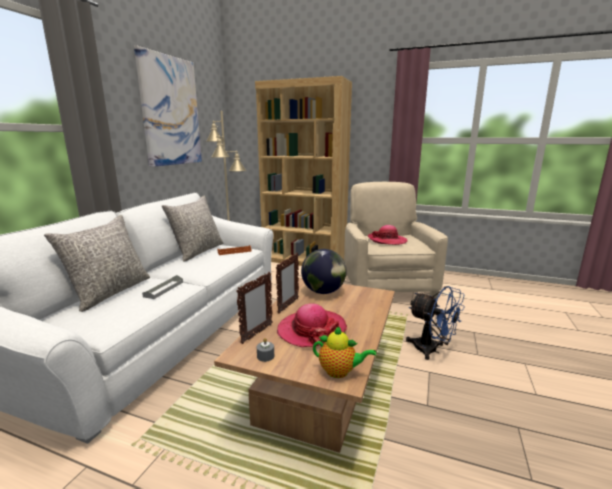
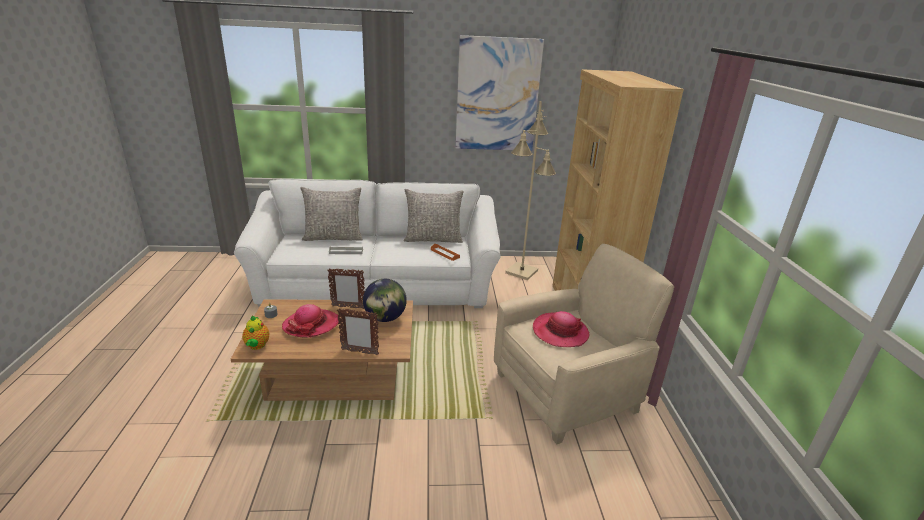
camera: 65 degrees right, 10 degrees up
(256, 334) = (299, 304): picture frame -> picture frame (359, 352)
(431, 350) = (418, 444): blue fan -> none

